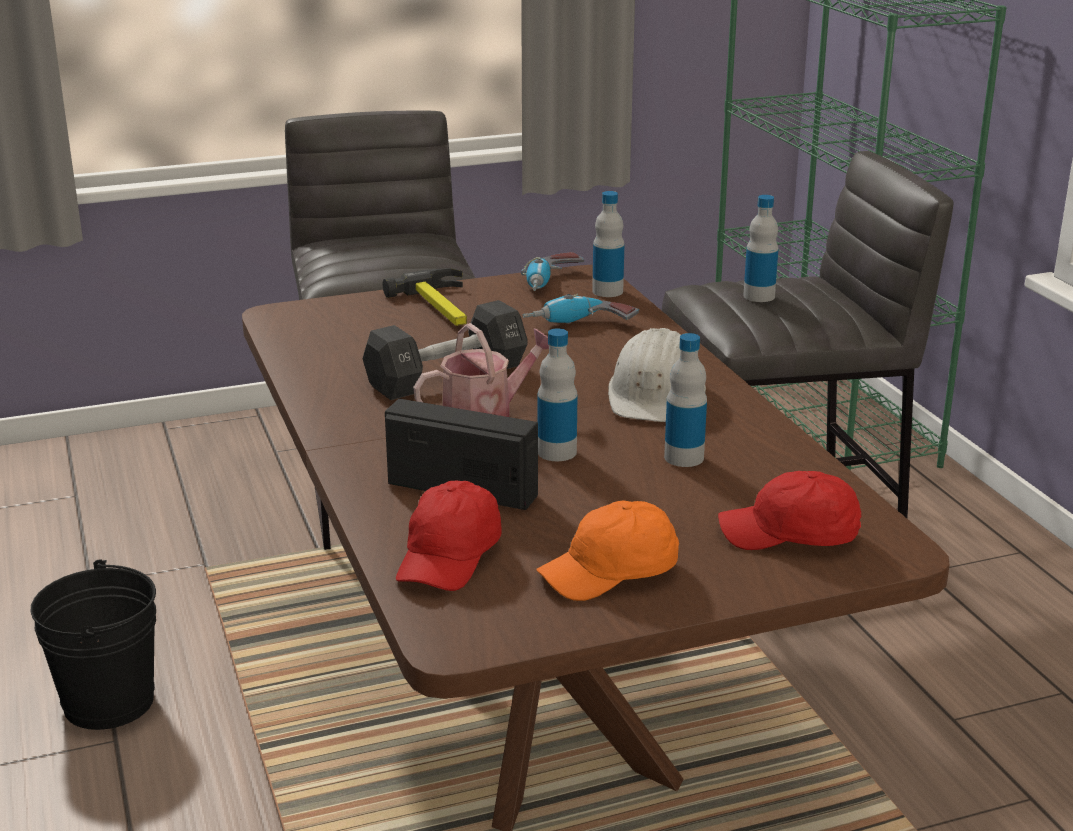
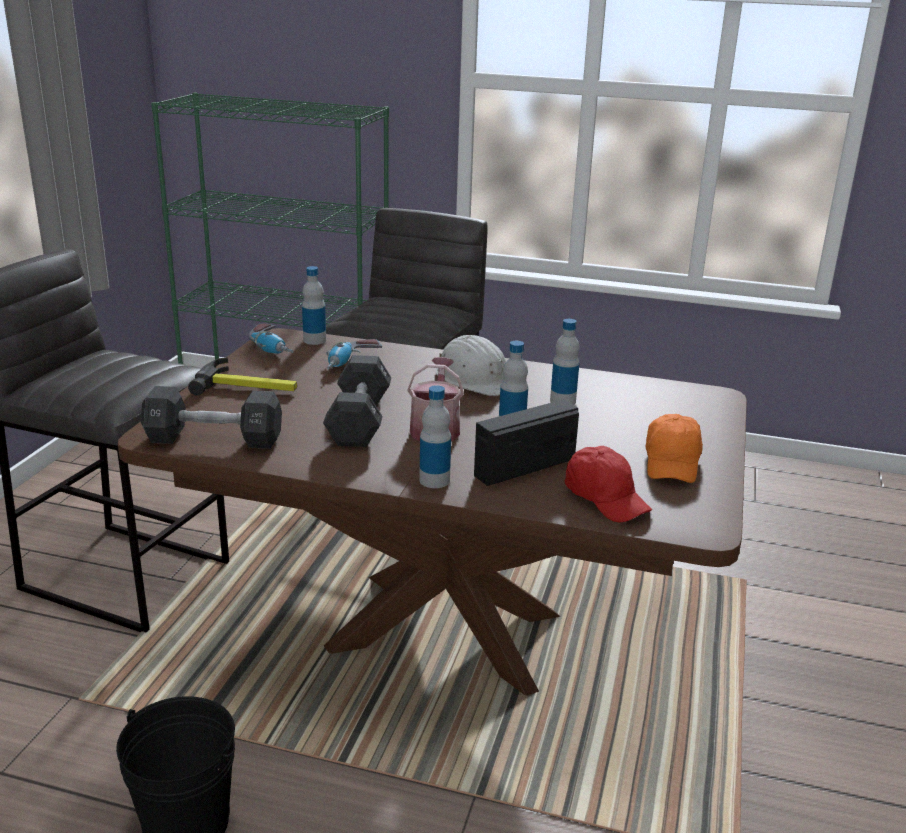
camera: 55 degrees left, 0 degrees up
(308, 336) = (214, 439): none -> black dumbbell
(759, 296) = (394, 313): bottle -> bottle (434, 480)
(790, 536) = (678, 410): red cap -> none

